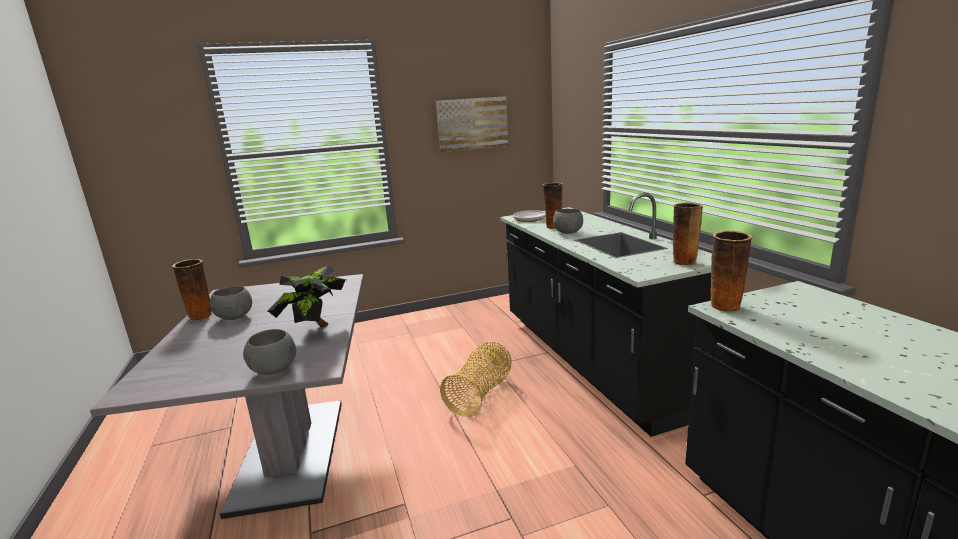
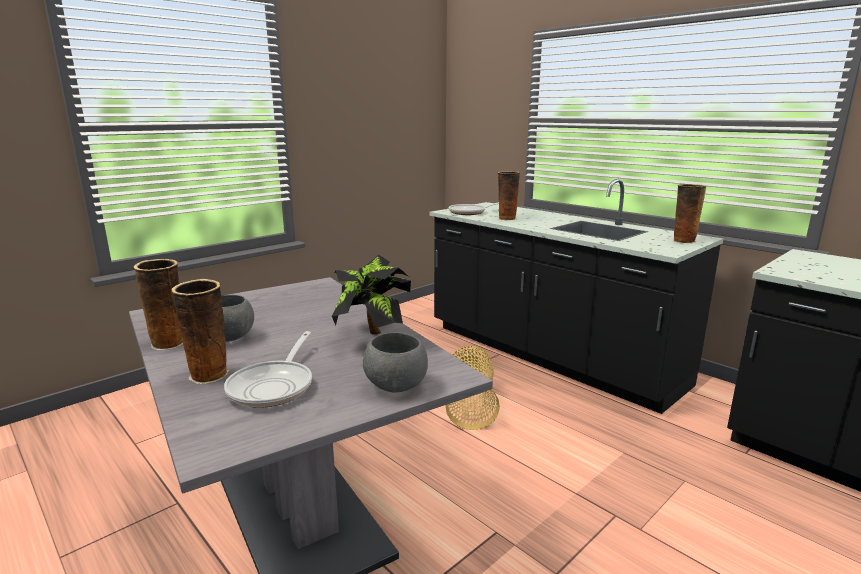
camera: 25 degrees left, 0 degrees up
(211, 357) = (274, 386): none -> frying pan
(472, 124) = (374, 108): picture -> none
(567, 233) = (531, 223): grey bowl -> none
(725, 307) = (783, 271): vase -> vase (208, 376)

